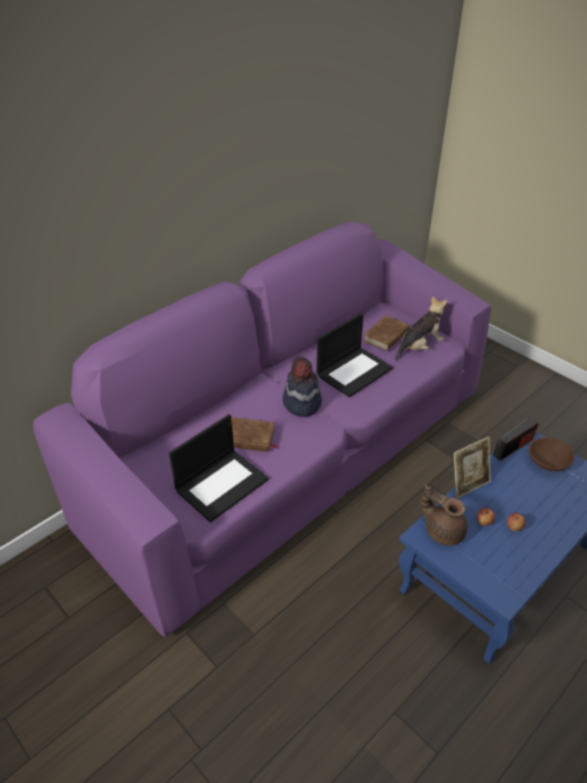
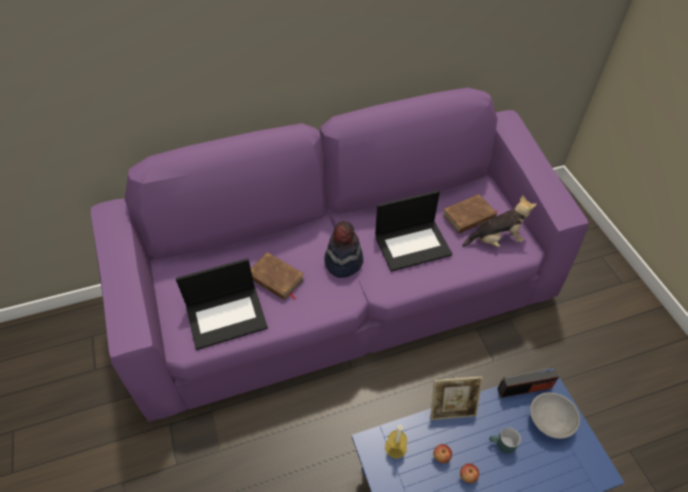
camera: 25 degrees right, 10 degrees up
(443, 530) = (395, 447): brown teapot -> candle
(524, 494) = (502, 445): none -> turquoise mug
(548, 463) = (550, 421): brown bowl -> grey bowl

